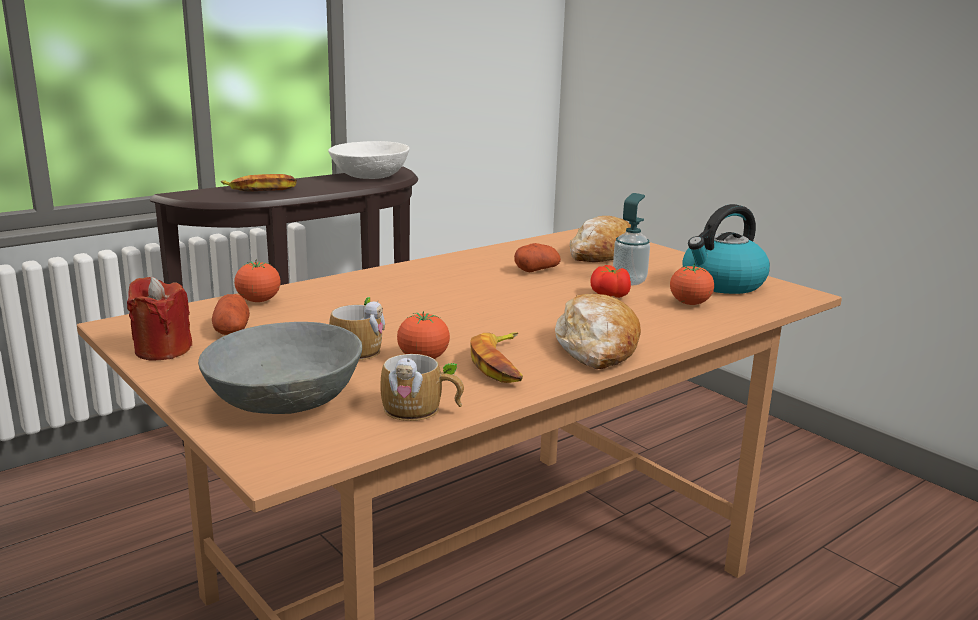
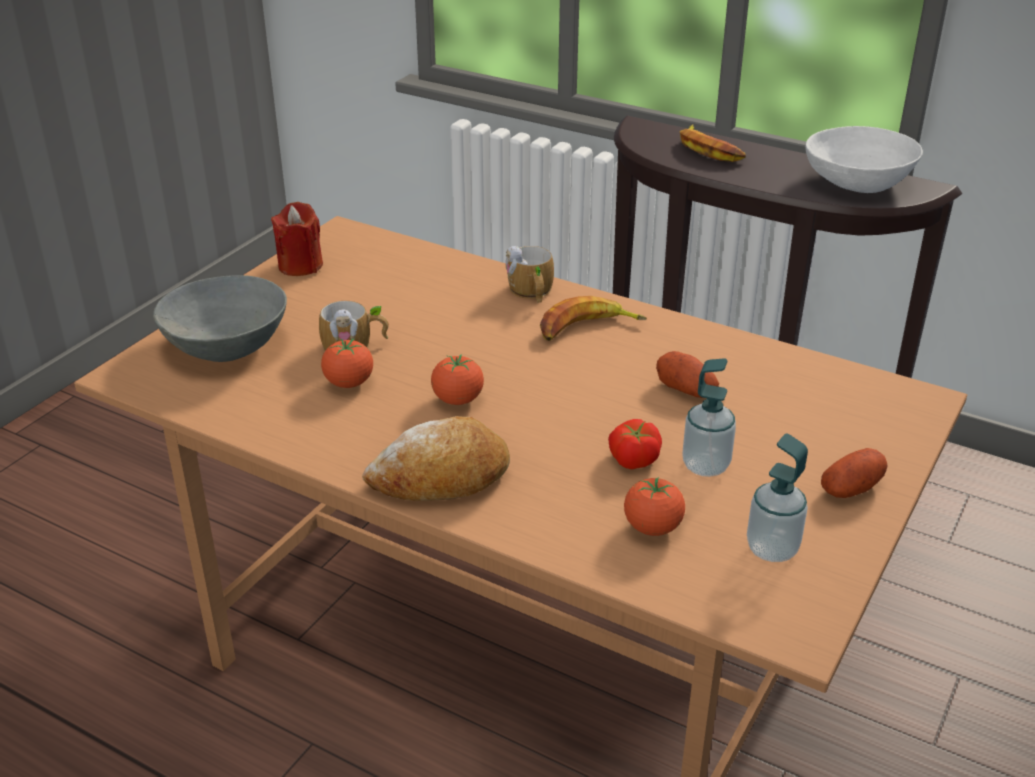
camera: 70 degrees right, 15 degrees up
(232, 330) = (360, 277): potato -> potato (851, 489)
(258, 301) = (441, 265): tomato -> tomato (458, 400)
(422, 411) = (235, 410): mug -> mug (531, 293)
(502, 364) = (360, 428): banana -> banana (587, 328)
(602, 254) = (814, 425): bread -> none
(722, 284) = (772, 549): kettle -> soap dispenser

